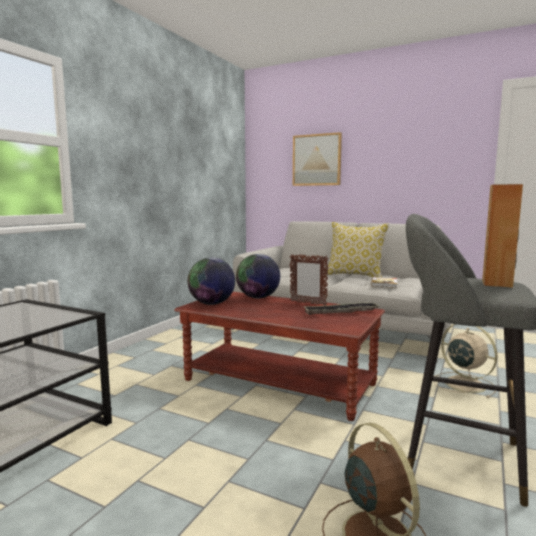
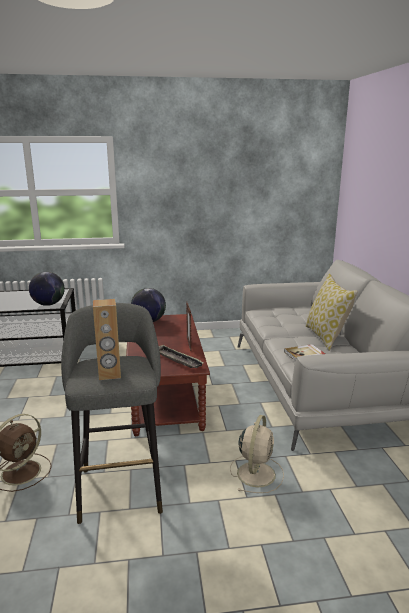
camera: 55 degrees right, 10 degrees up
(258, 297) = (183, 327): globe -> globe (48, 304)
(317, 160) = (379, 193): picture -> none

